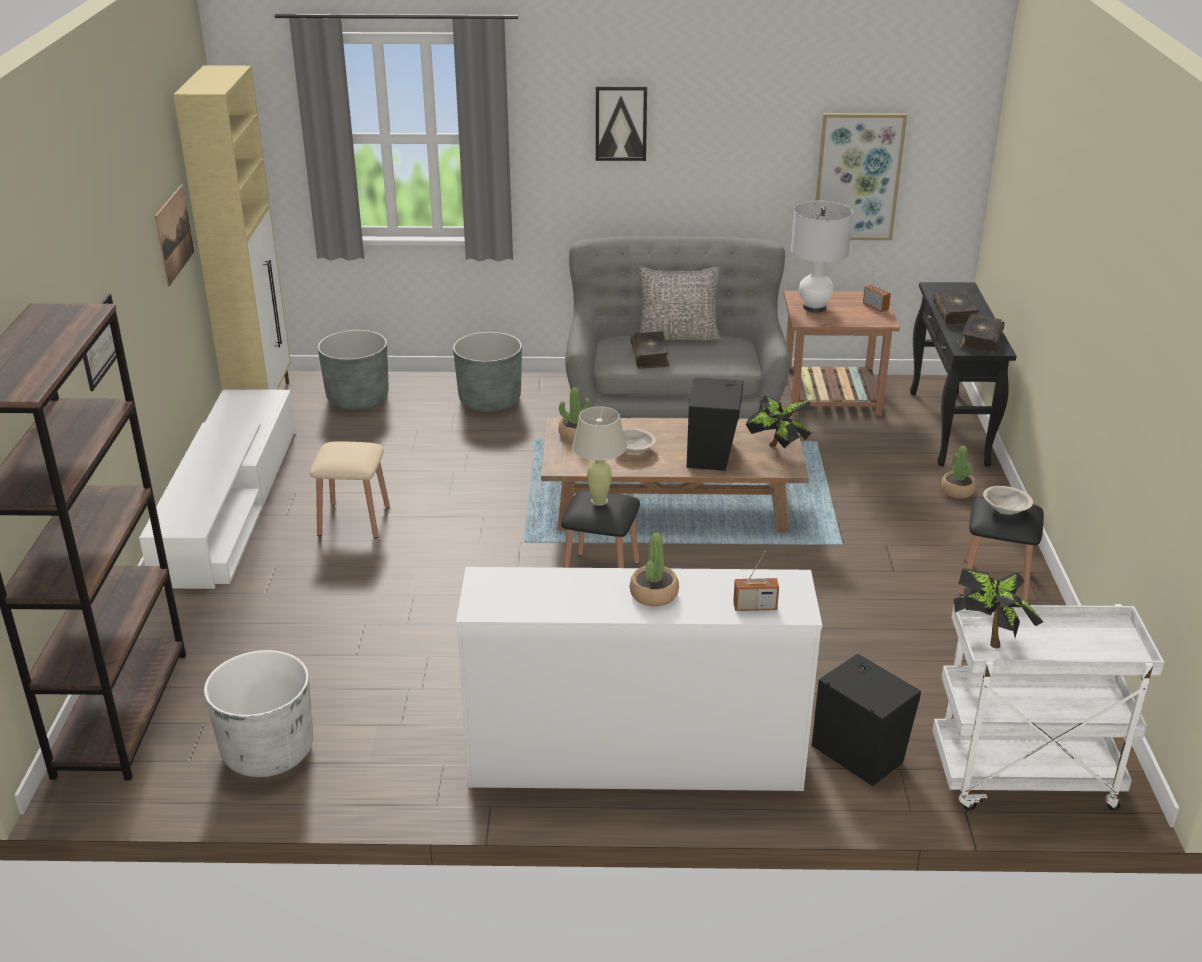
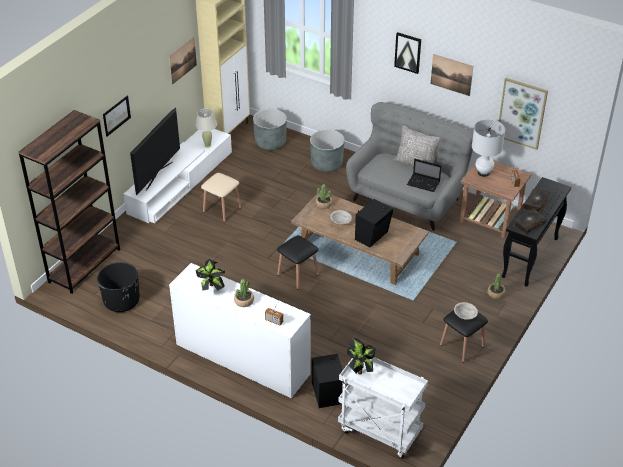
camera: 30 degrees right, 10 degrees up
(196, 487) = (158, 176): none -> television
(268, 751) = (121, 301): white planter -> black planter
(599, 501) = (298, 244): beige table lamp -> beige table lamp (207, 145)
(650, 356) = (390, 172): book -> none
(714, 142) = (451, 74): none -> picture
(721, 356) = (424, 183): none -> laptop
(777, 448) = (404, 244): potted plant -> potted plant (211, 288)

